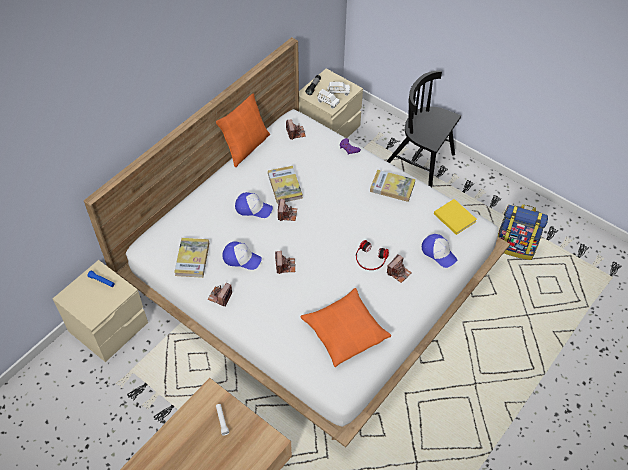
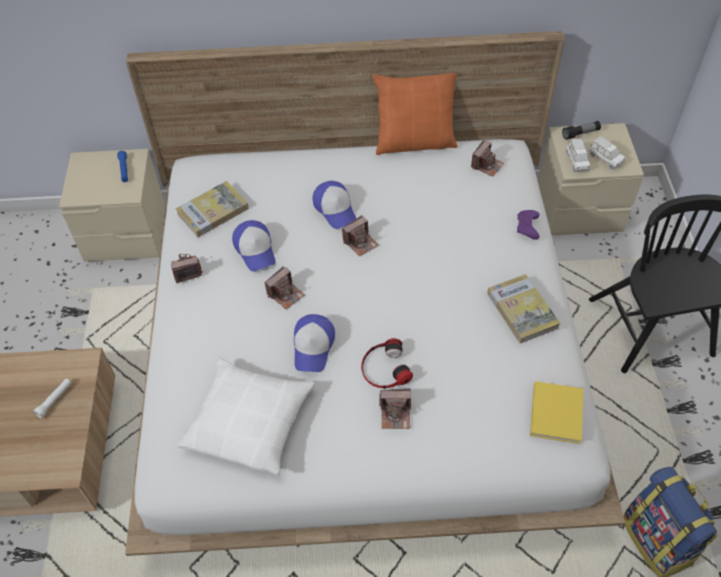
camera: 50 degrees right, 0 degrees up
(285, 186) = (398, 211): book -> none
(345, 331) = (249, 421): orange pillow -> white pillow
(438, 253) = (476, 436): cap -> cap (313, 346)

